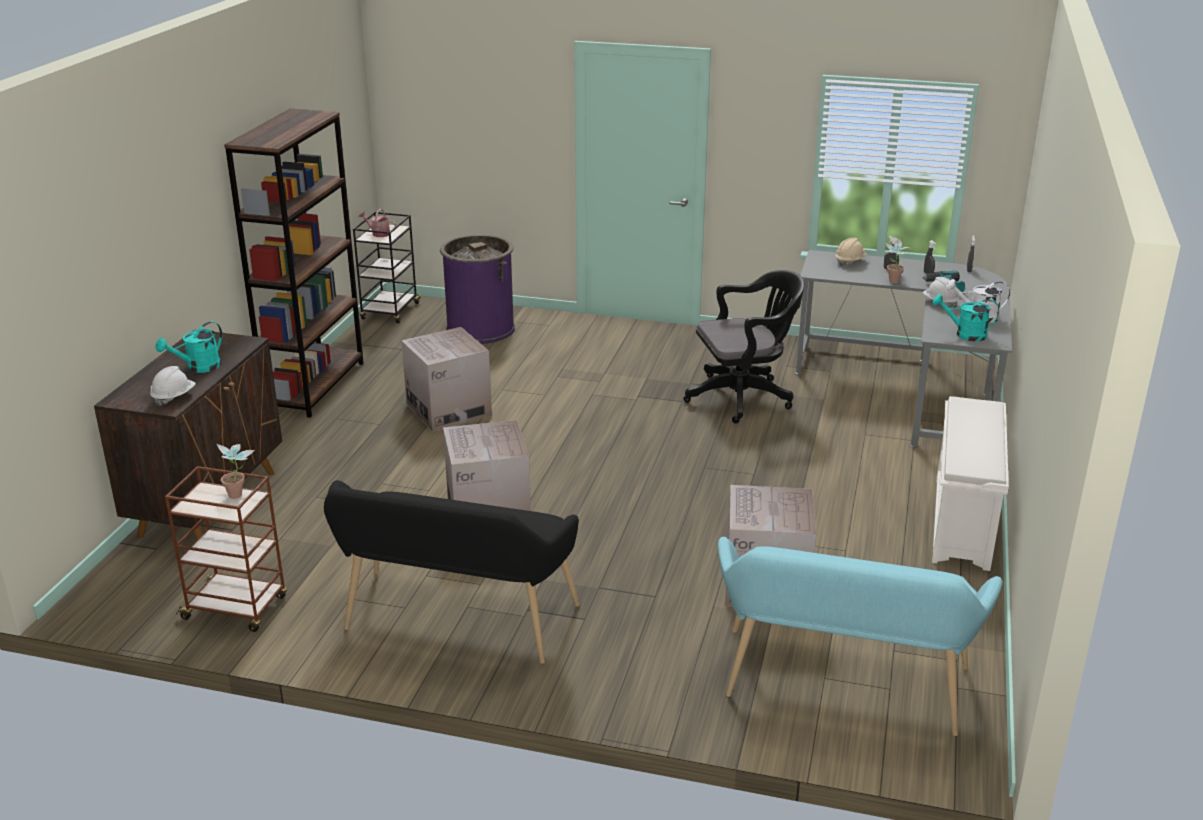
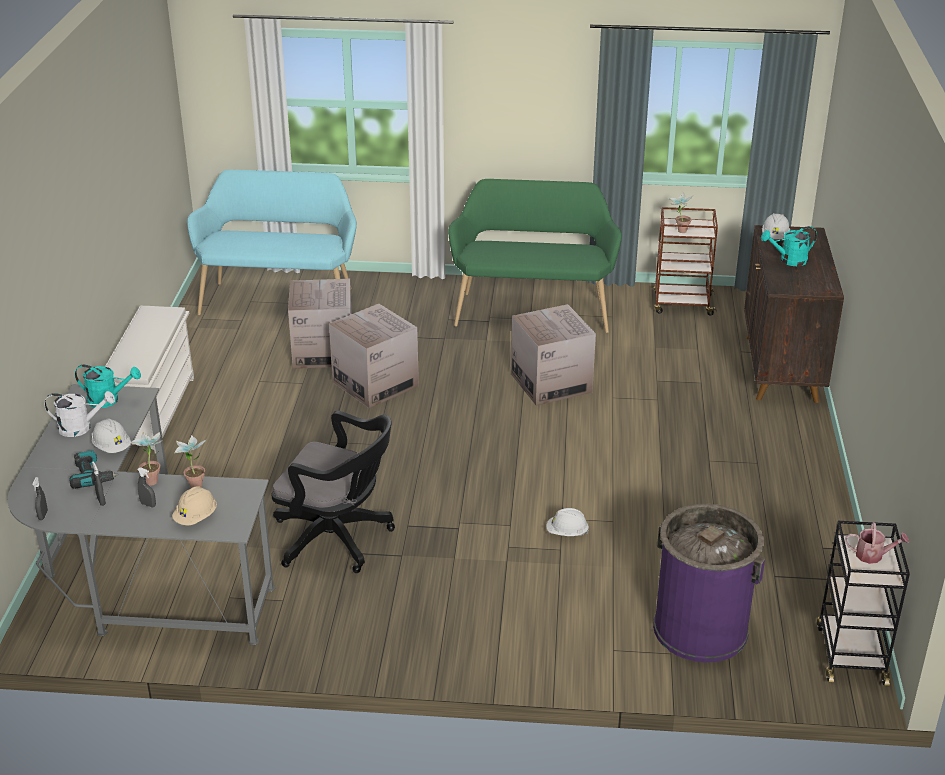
camera: 170 degrees right, 5 degrees up
(198, 368) = (788, 261): turquoise watering can -> turquoise watering can turned 135 degrees counterclockwise
(315, 386) = (819, 503): brown bookcase -> none
(448, 410) = (652, 486): cardboard box -> cardboard box (375, 384)
(455, 623) = (532, 309): black bench -> green bench
(546, 385) = (566, 533): none -> white hard hat
(744, 397) = (338, 539): black office chair -> black office chair turned 135 degrees counterclockwise
(857, 278) = (195, 484): none -> potted plant

